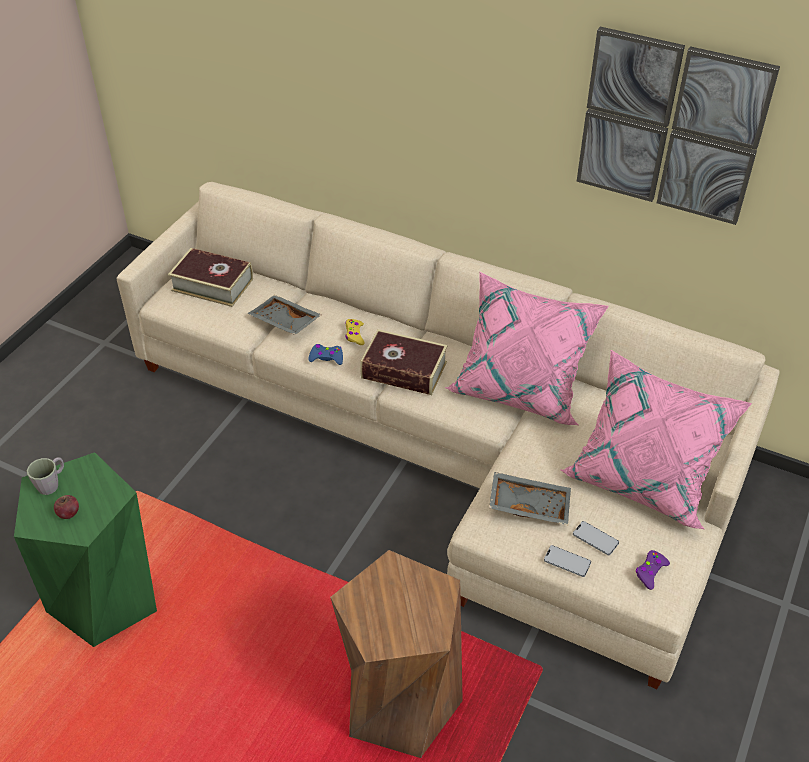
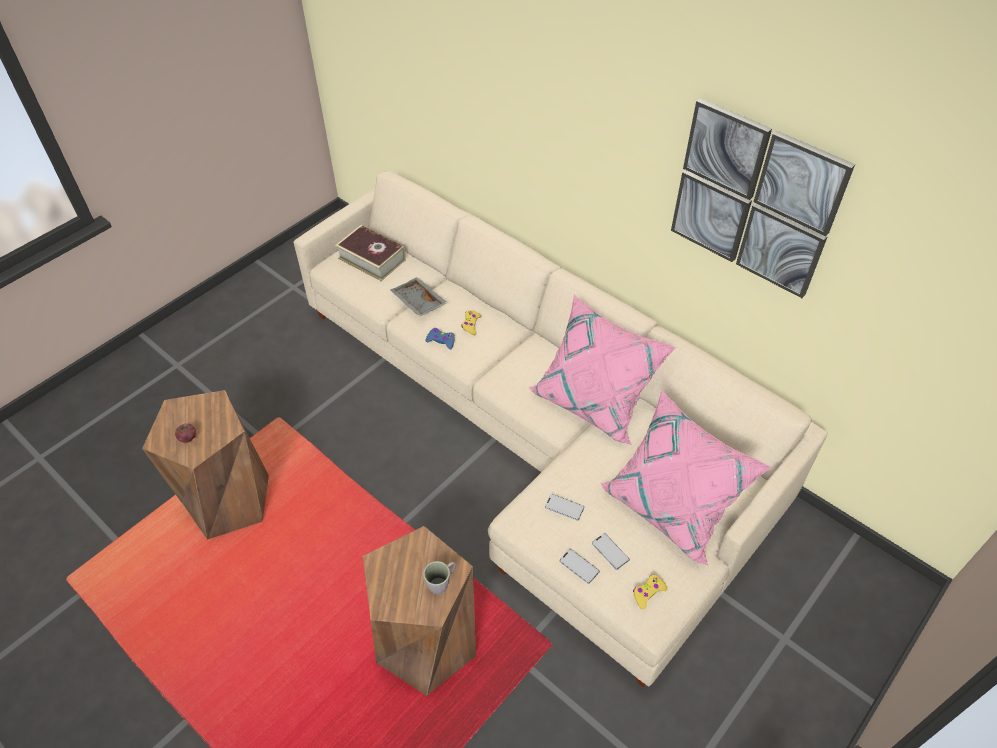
camera: 15 degrees right, 5 degrees up
(52, 483) = (184, 410): grey mug -> grey mug (442, 582)
(105, 598) = (228, 501): green stool -> brown stool
(404, 370) = (501, 364): book -> none
(529, 504) = (564, 507): grey tray -> phone
(650, 572) = (648, 593): purple game controller -> yellow game controller

